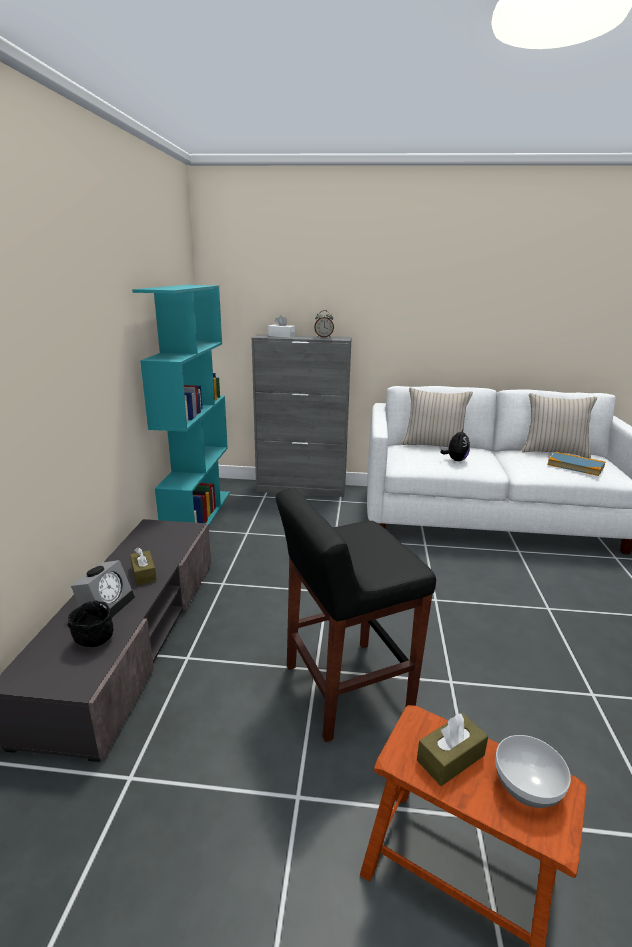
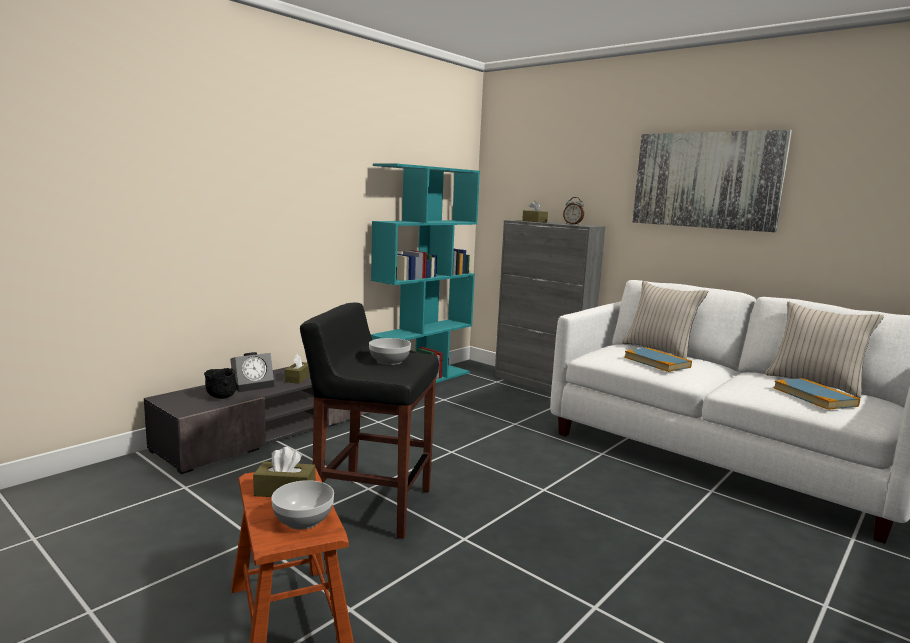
camera: 35 degrees right, 10 degrees down
(281, 336) = (534, 221): white tissue box -> brown tissue box
(363, 547) = (389, 361): none -> bowl
(443, 292) = (706, 180): none -> picture
(455, 460) = (657, 362): plush toy -> book

